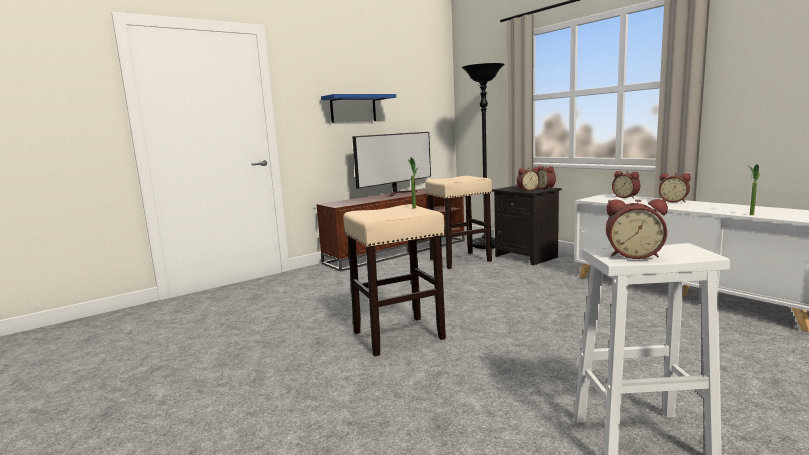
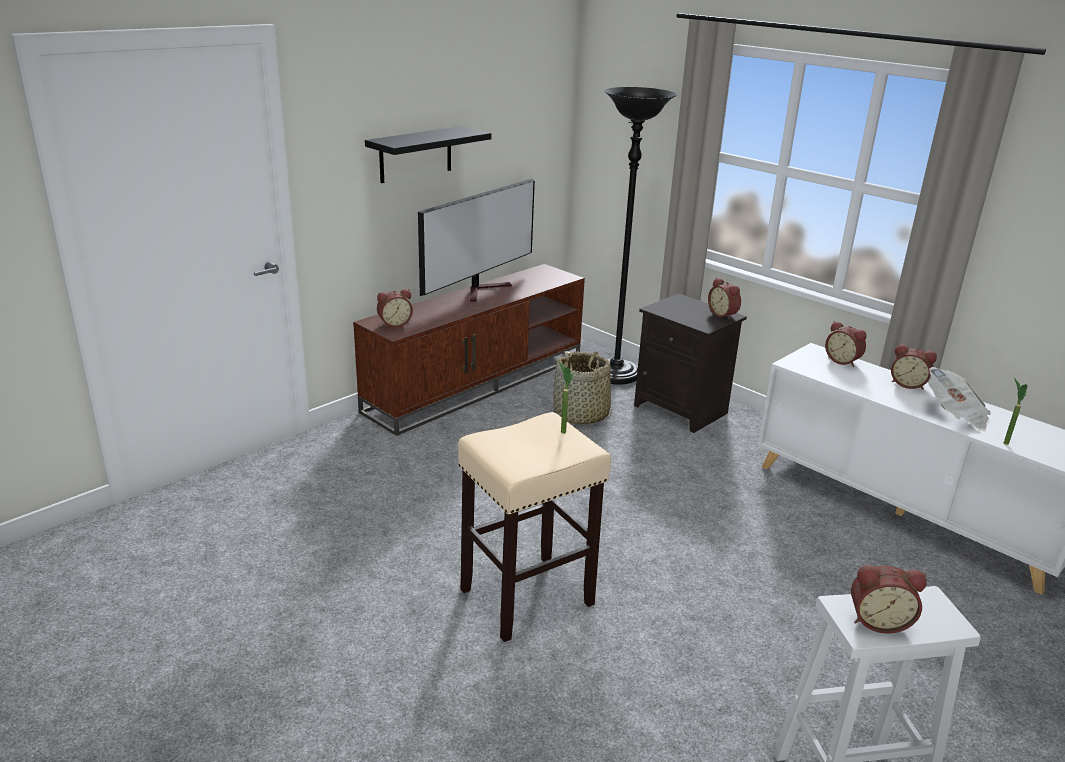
camera: 10 degrees left, 15 degrees up
(353, 109) = (415, 154): blue shelf -> black shelf
(459, 260) = (581, 414): beige stool -> basket
(527, 190) = (696, 319): alarm clock -> alarm clock (394, 323)
(710, 208) = (955, 415): none -> newspaper

